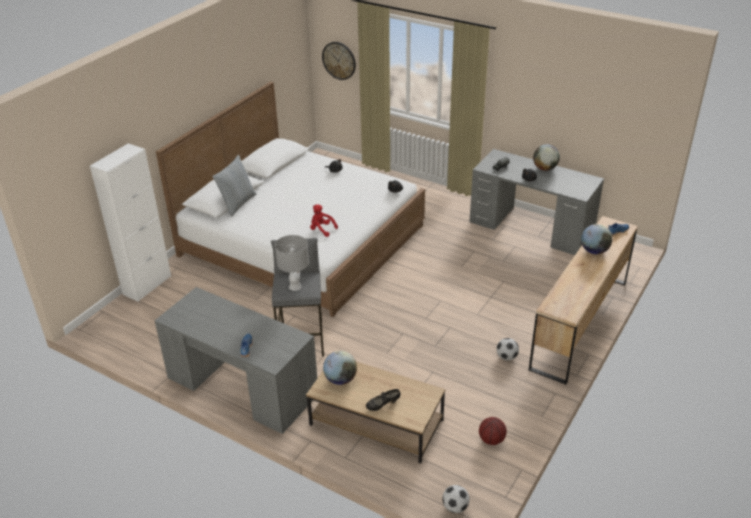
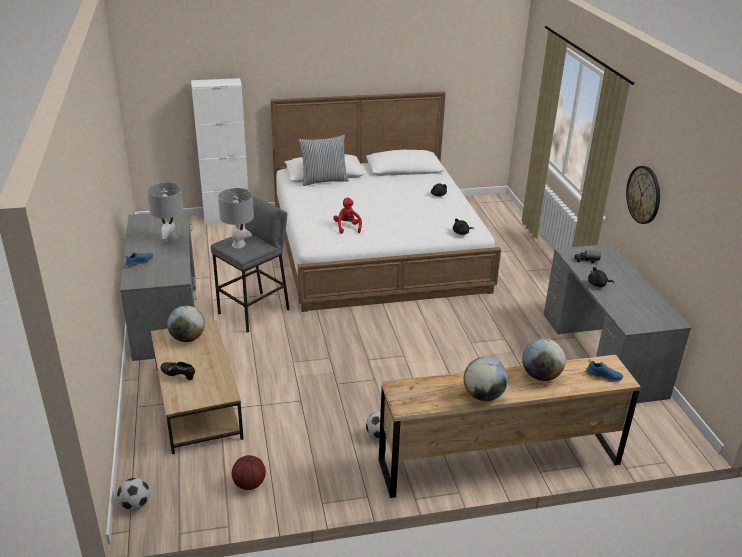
camera: 45 degrees right, 5 degrees down
(229, 315) = (170, 238): none -> grey table lamp
(339, 60) = (533, 98): wall clock -> wall clock (644, 194)
(545, 168) = (635, 285): globe -> globe (483, 396)

